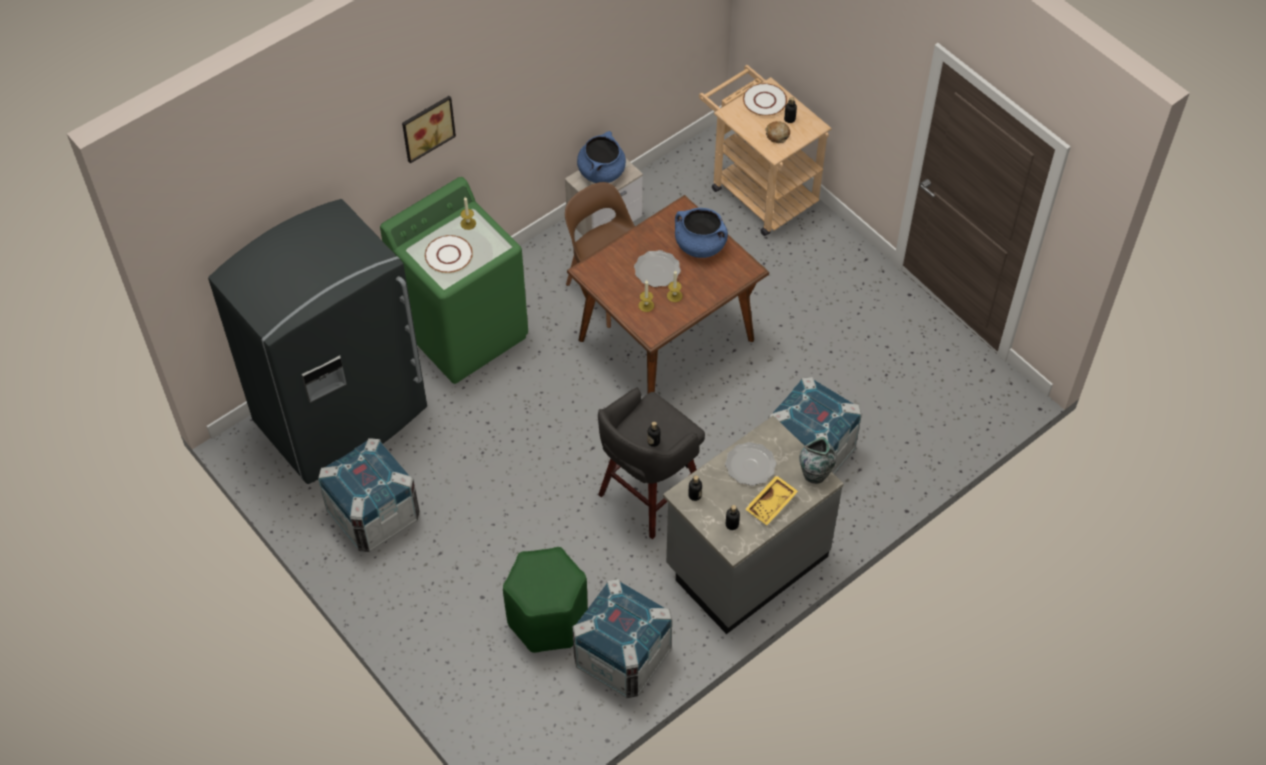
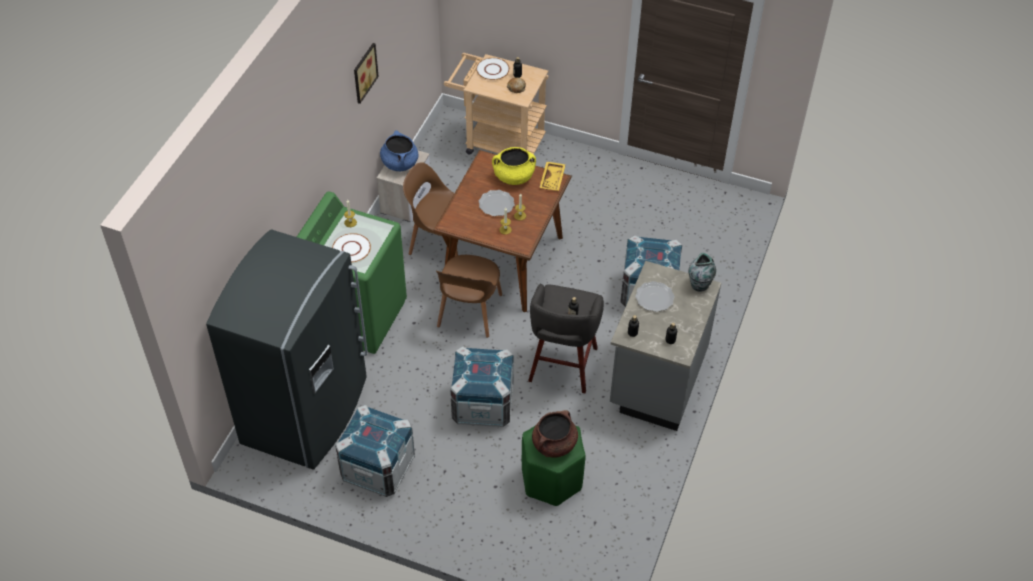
camera: 30 degrees left, 5 degrees down
(426, 127) = (305, 154): picture -> picture (363, 72)
(543, 582) = (554, 444): none -> brown cooking pot
(587, 383) = (469, 312): none -> brown chair
(622, 657) = (619, 479): crate -> crate (482, 404)
(700, 245) = (514, 177): blue cooking pot -> yellow cooking pot
(772, 504) = (686, 316): yellow tray -> yellow tray (553, 179)

